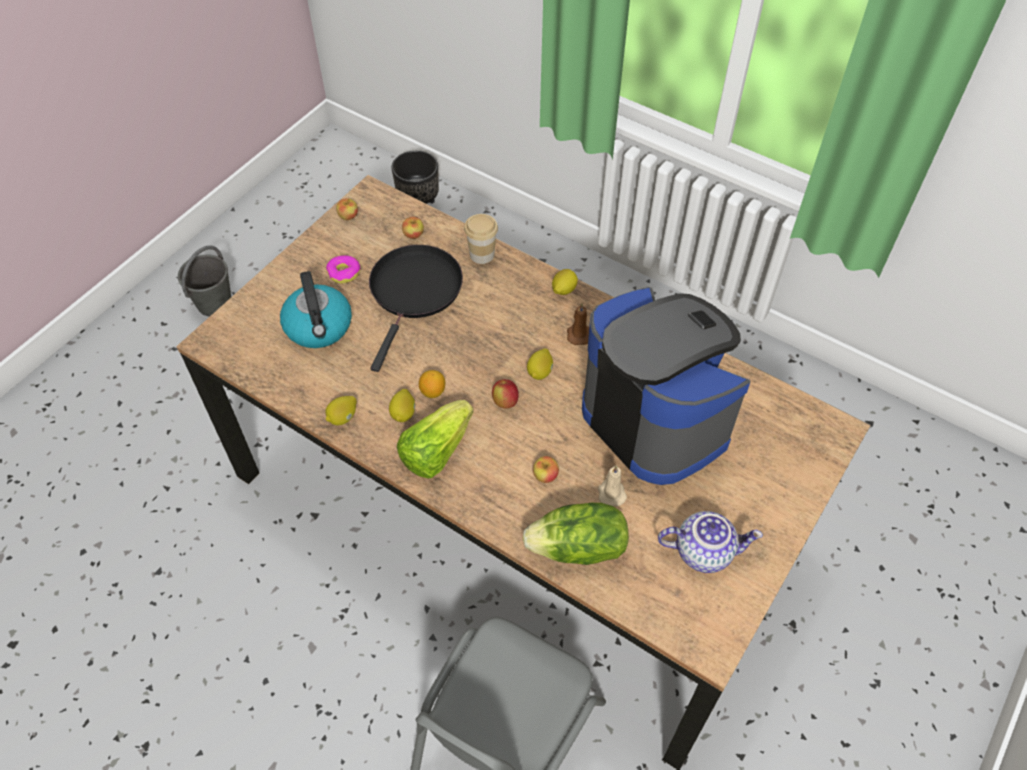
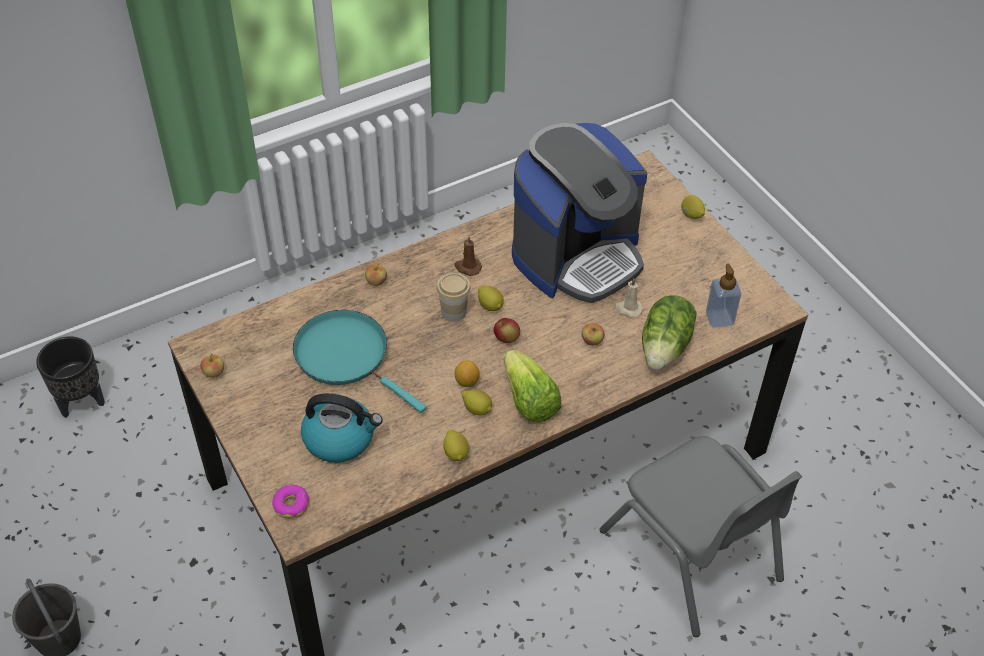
camera: 65 degrees left, 5 degrees down
(344, 273) = (285, 399): donut -> donut (291, 505)
(413, 235) = (276, 333): apple -> apple (376, 282)
(414, 292) = (346, 356): black frying pan -> turquoise frying pan
(482, 254) = (336, 294): cup -> cup (453, 312)
(563, 290) = (415, 258): lemon -> lemon (691, 215)
(654, 589) = (719, 318): none -> soap dispenser
(656, 418) = (577, 256): coffee machine -> coffee machine turned 150 degrees clockwise
(704, 550) = (702, 279): teapot -> none

